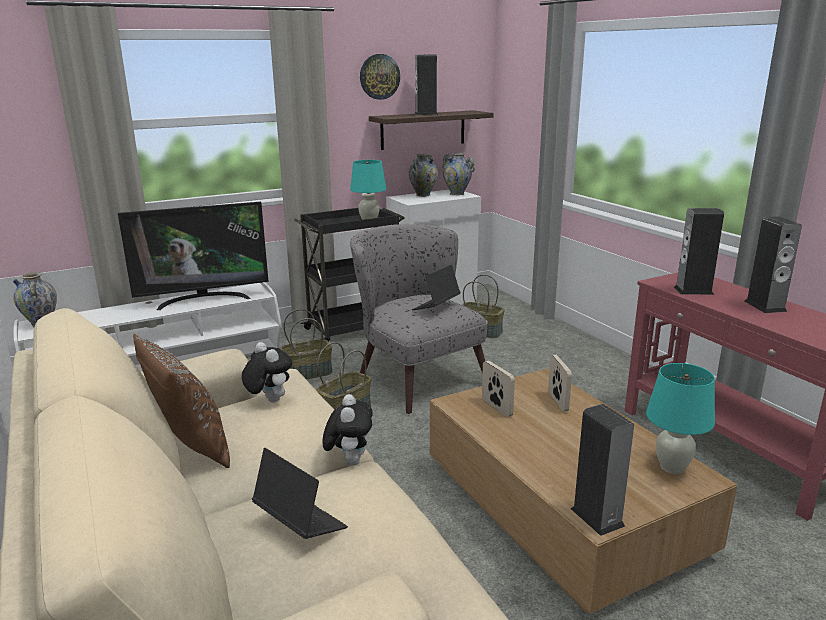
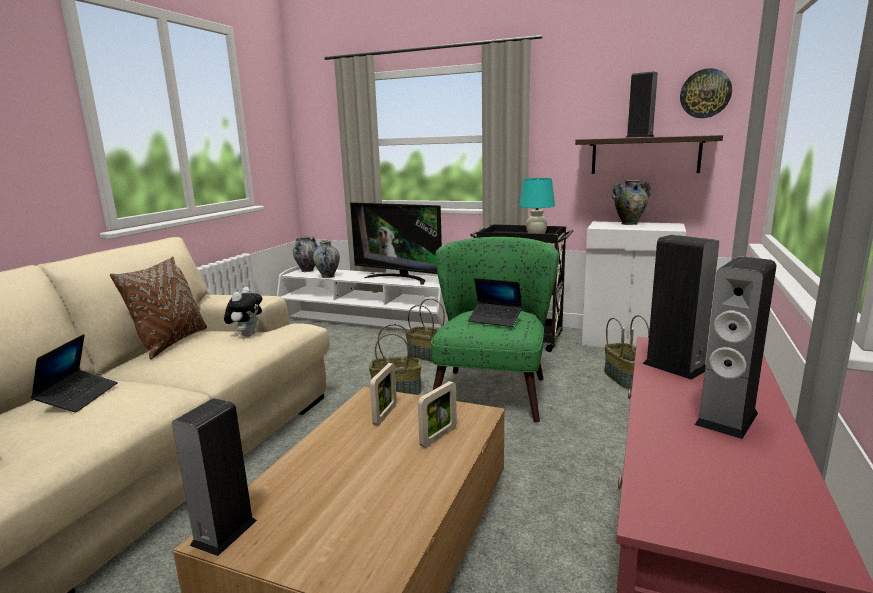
camera: 50 degrees right, 5 degrees down
(349, 461) = (191, 386): plush toy -> none
(379, 76) = (596, 99): wall clock -> wall clock (705, 93)
(415, 375) = (493, 388): grey armchair -> green armchair
(436, 306) = (495, 319): laptop -> laptop turned 150 degrees counterclockwise
(457, 193) = (667, 226): vase -> vase (328, 276)
(672, 467) = (375, 550): turquoise table lamp -> none

